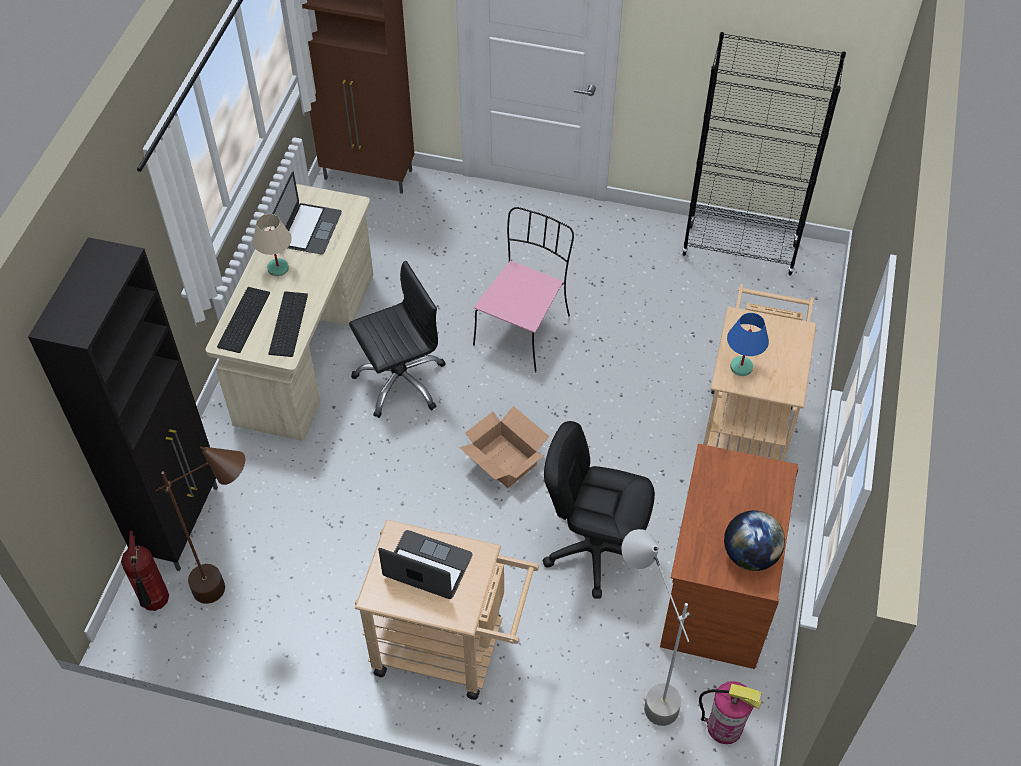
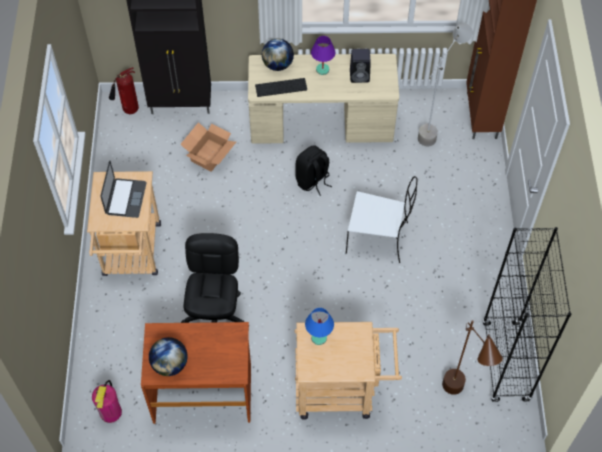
camera: 75 degrees right, 5 degrees up
(236, 587) = (147, 142): brown floor lamp -> brown floor lamp (459, 400)
(242, 319) = (278, 65): keyboard -> globe
(278, 268) = (322, 70): beige table lamp -> purple table lamp
(310, 229) = (360, 76): laptop -> black speaker
(400, 381) = (312, 180): black office chair -> black backpack
(504, 462) = (268, 252): cardboard box -> cardboard box (209, 155)
(523, 329) = (379, 238): pink chair -> white chair
(642, 687) = (128, 361): grey floor lamp -> grey floor lamp (436, 128)

